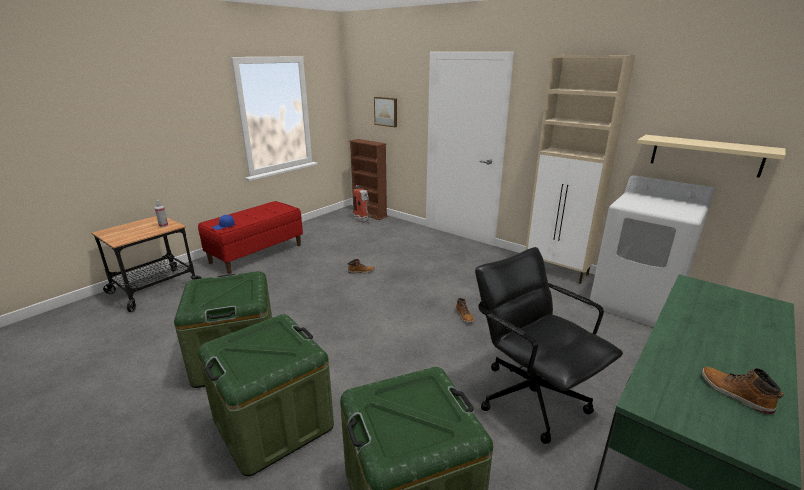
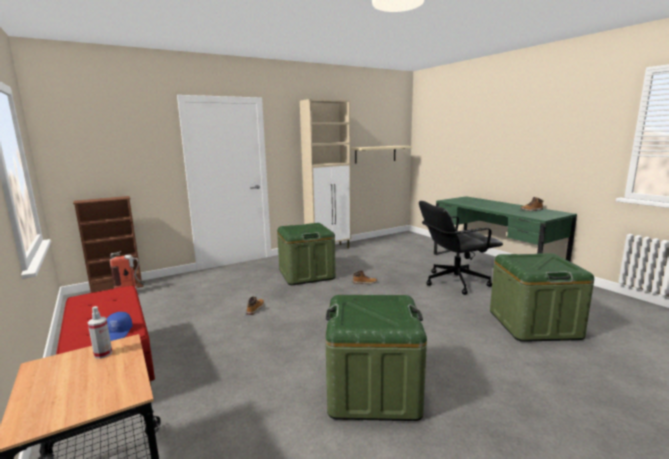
camera: 70 degrees left, 10 degrees down
(273, 423) = (475, 369): green storage box -> green storage box (306, 274)
(386, 111) = (120, 160): picture -> none
(635, 303) = (379, 243): white washing machine -> none

